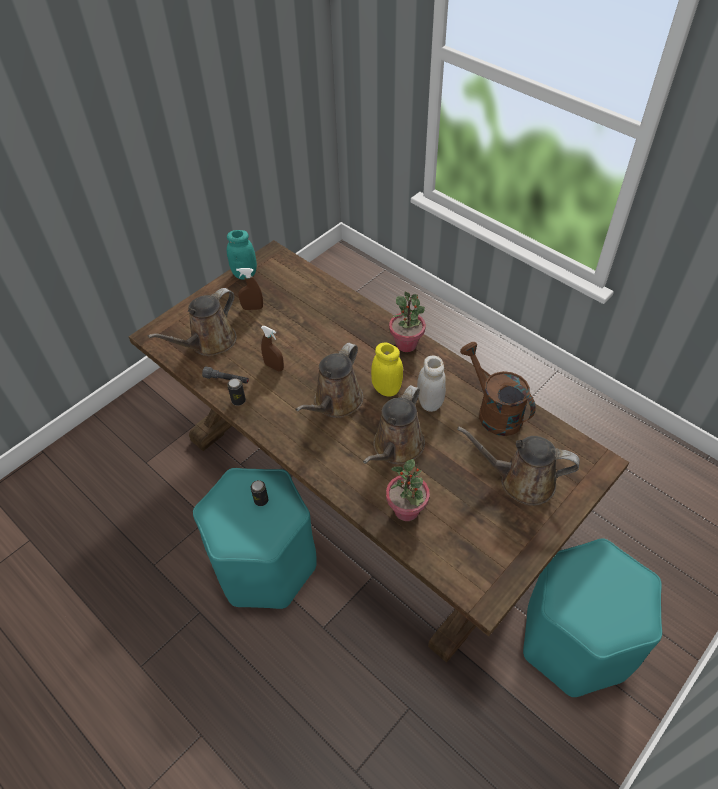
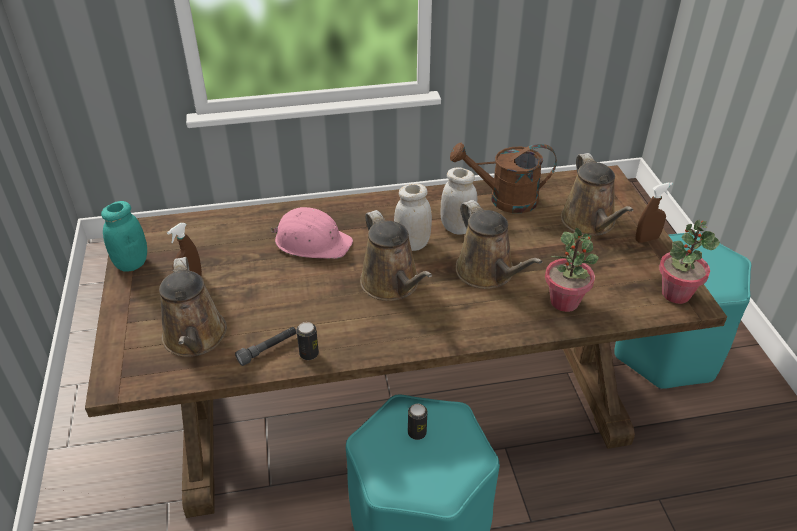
camera: 55 degrees left, 10 degrees down
(274, 366) = (294, 304): brown spray bottle -> brown spray bottle (647, 239)
(339, 337) = (312, 241): none -> pink hard hat
(386, 389) = (412, 244): yellow jar -> white jar
(406, 344) = (373, 207): potted plant -> potted plant (675, 293)
(521, 481) = (590, 223): brown watering can -> brown watering can turned 60 degrees counterclockwise

